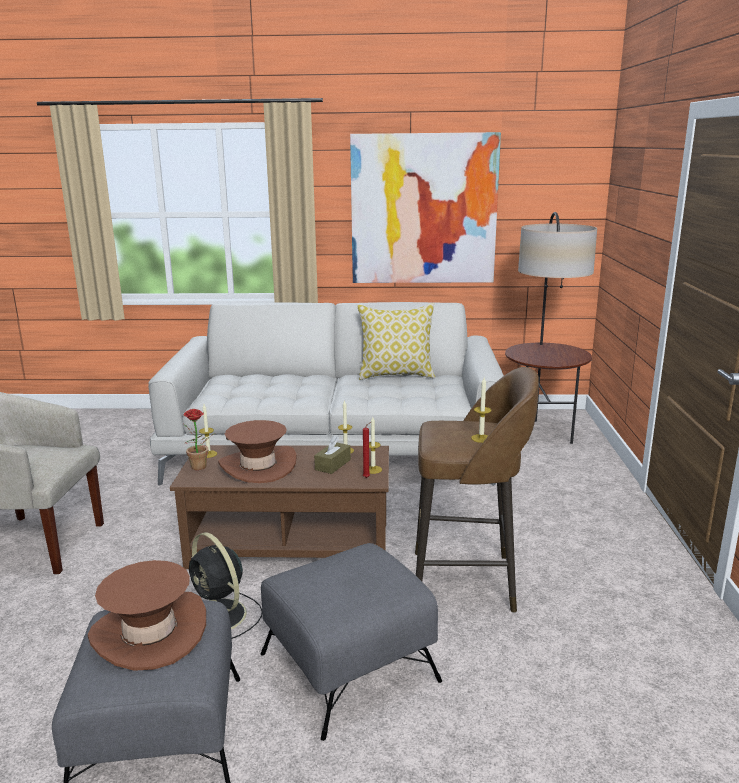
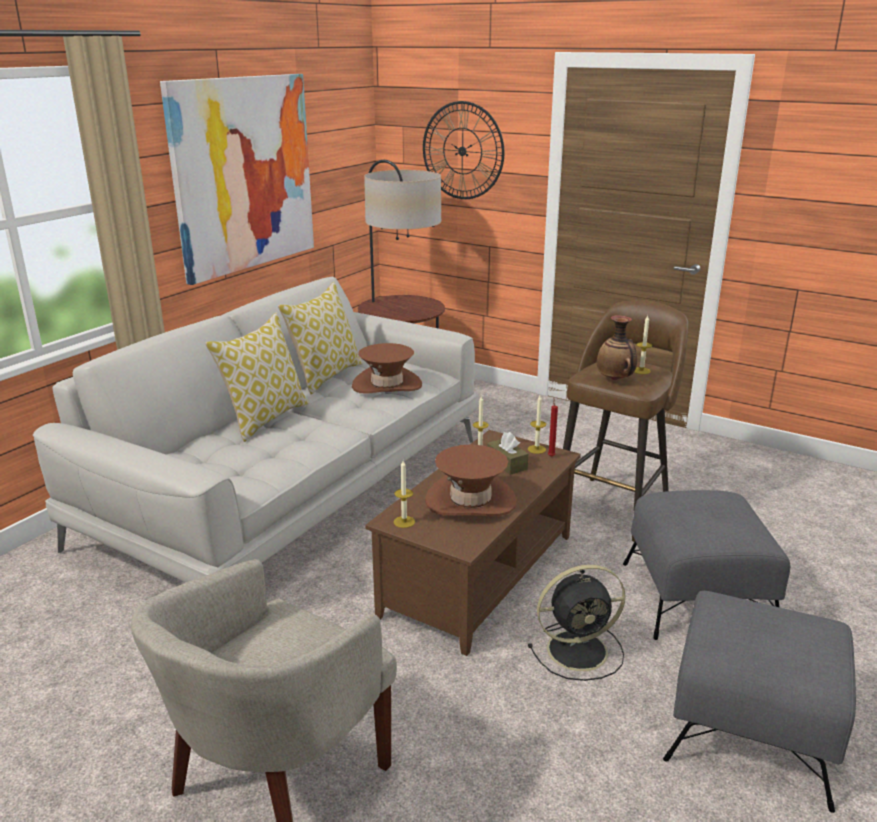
camera: 60 degrees left, 5 degrees up
(149, 633) = (756, 630): brown hat -> brown hat (387, 385)
(200, 468) = (439, 534): potted plant -> none
(307, 380) = (265, 418): none -> pillow
(441, 432) = (615, 379): none -> vase
(637, 211) = (462, 151): none -> wall clock

